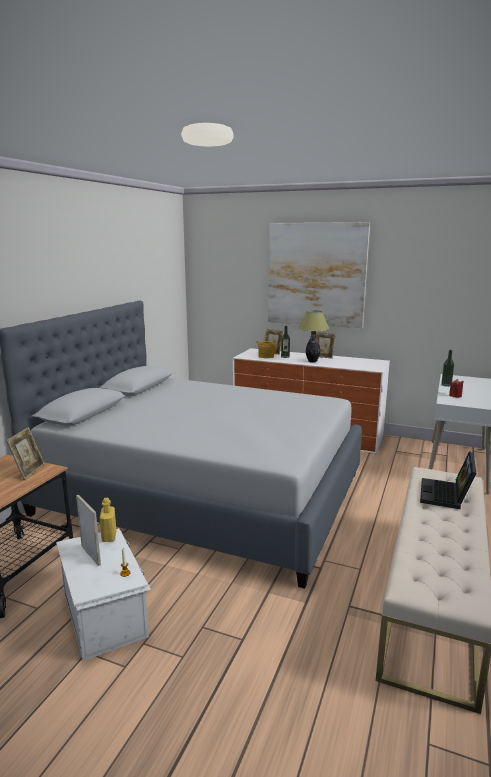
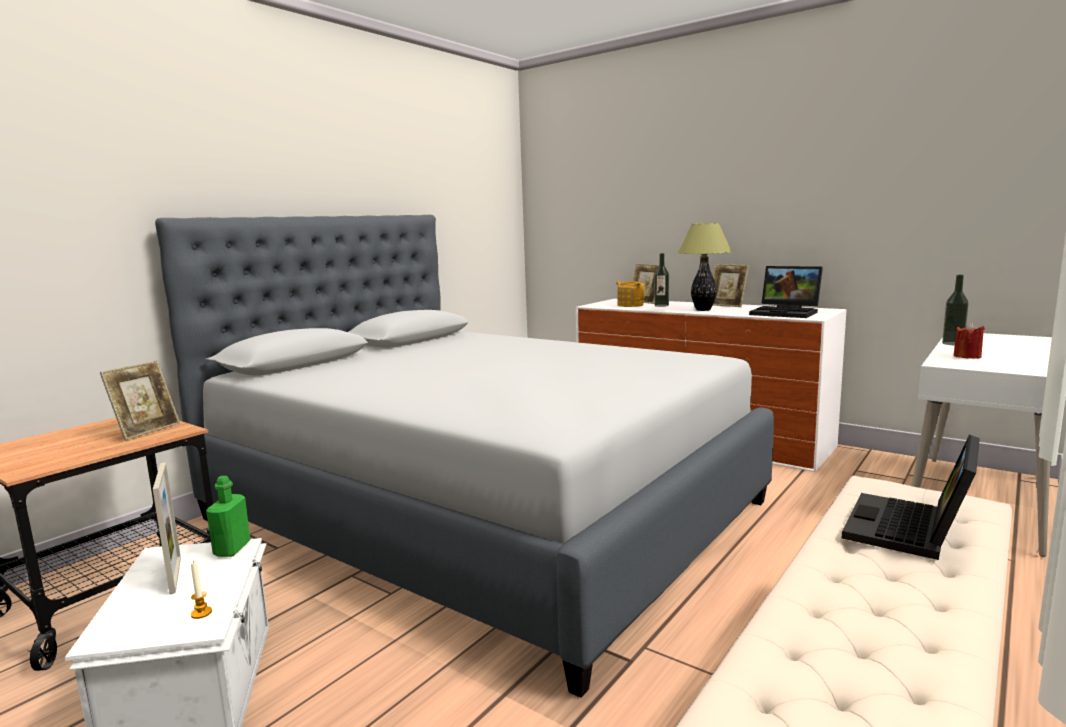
camera: 15 degrees right, 5 degrees down
(109, 536) = (232, 549): yellow bottle -> green bottle
(316, 275) = (716, 170): picture -> none
(360, 364) = (787, 313): none -> laptop

